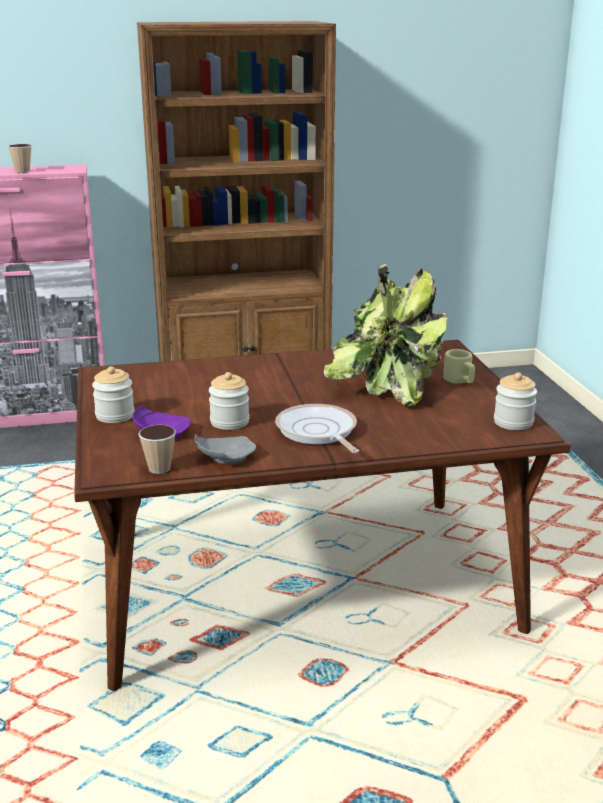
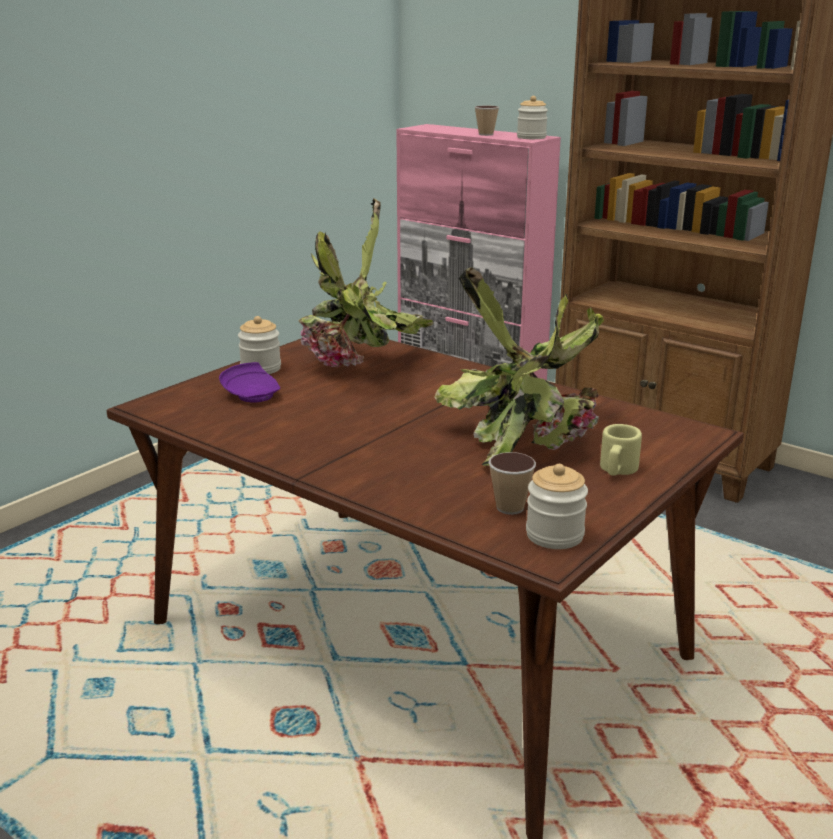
camera: 50 degrees right, 0 degrees up
(159, 468) = (184, 418): cup -> cup (510, 507)
(181, 385) = (363, 366): none -> potted plant
(224, 458) = (239, 433): grey plate -> none
(229, 422) = (316, 409): jar -> jar (531, 137)
(317, 432) = (355, 449): frying pan -> none

